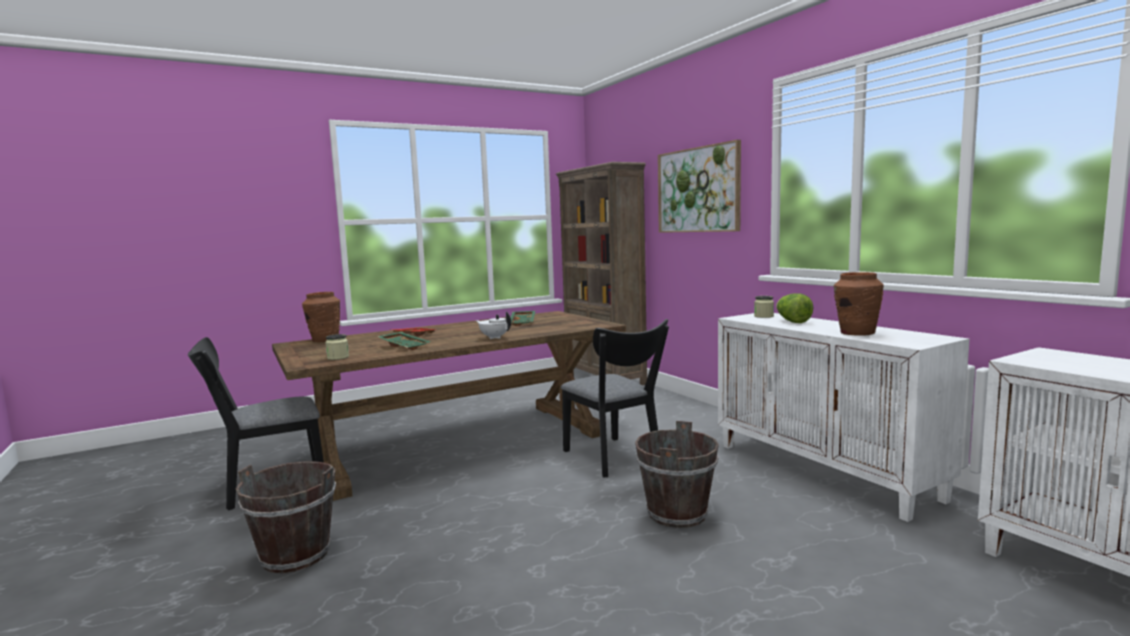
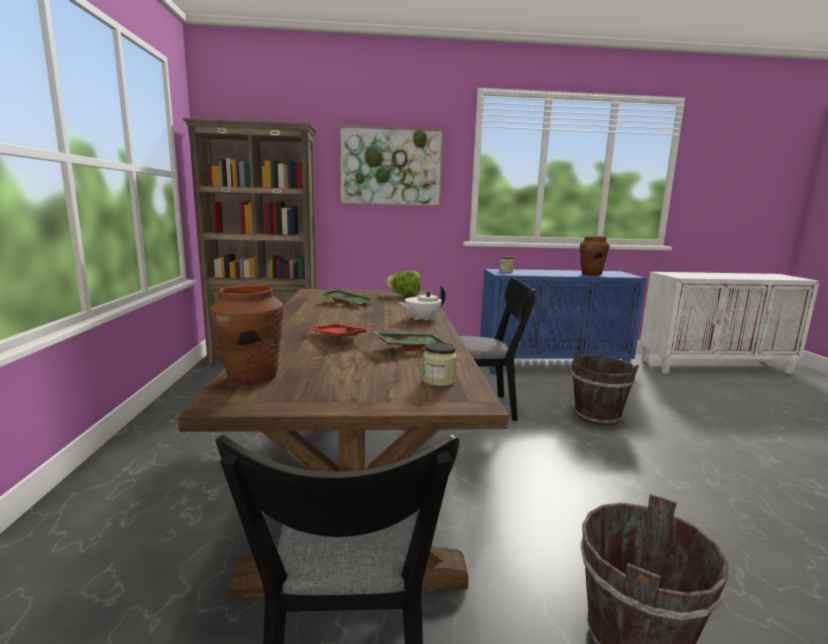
camera: 65 degrees left, 5 degrees up
(792, 321) = (535, 272): lettuce -> lettuce (404, 295)
(825, 471) = (553, 366): white cabinet -> blue cabinet

